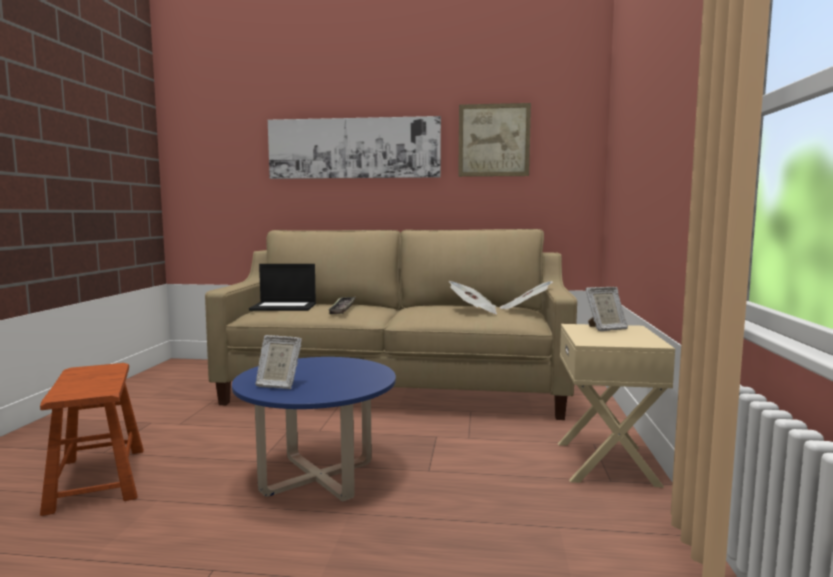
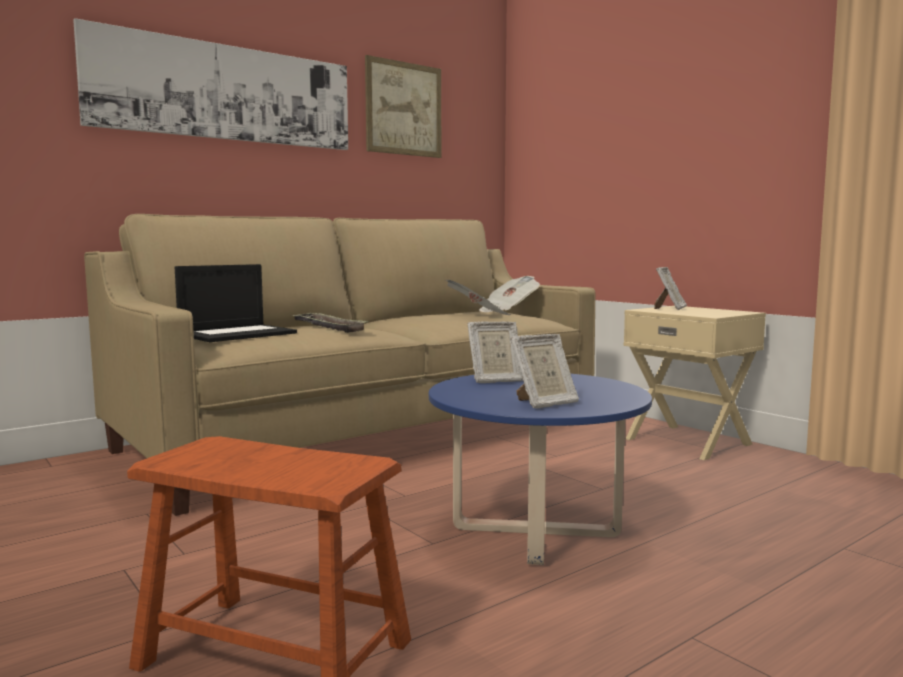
camera: 45 degrees left, 0 degrees up
(329, 363) = (494, 380): none -> picture frame

